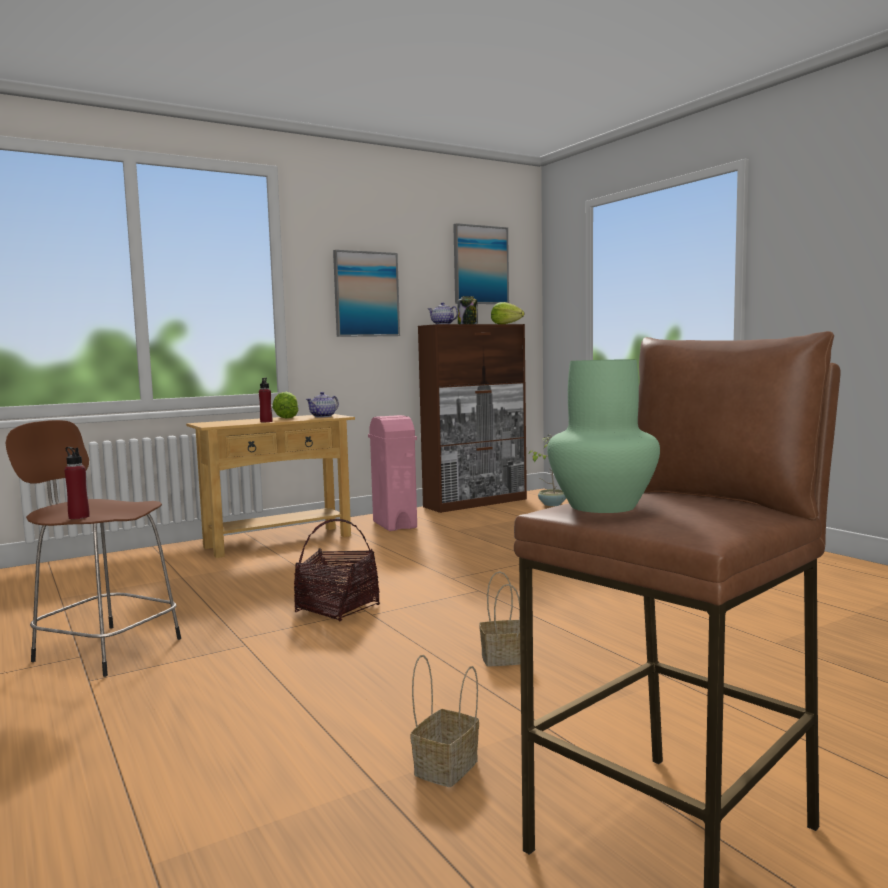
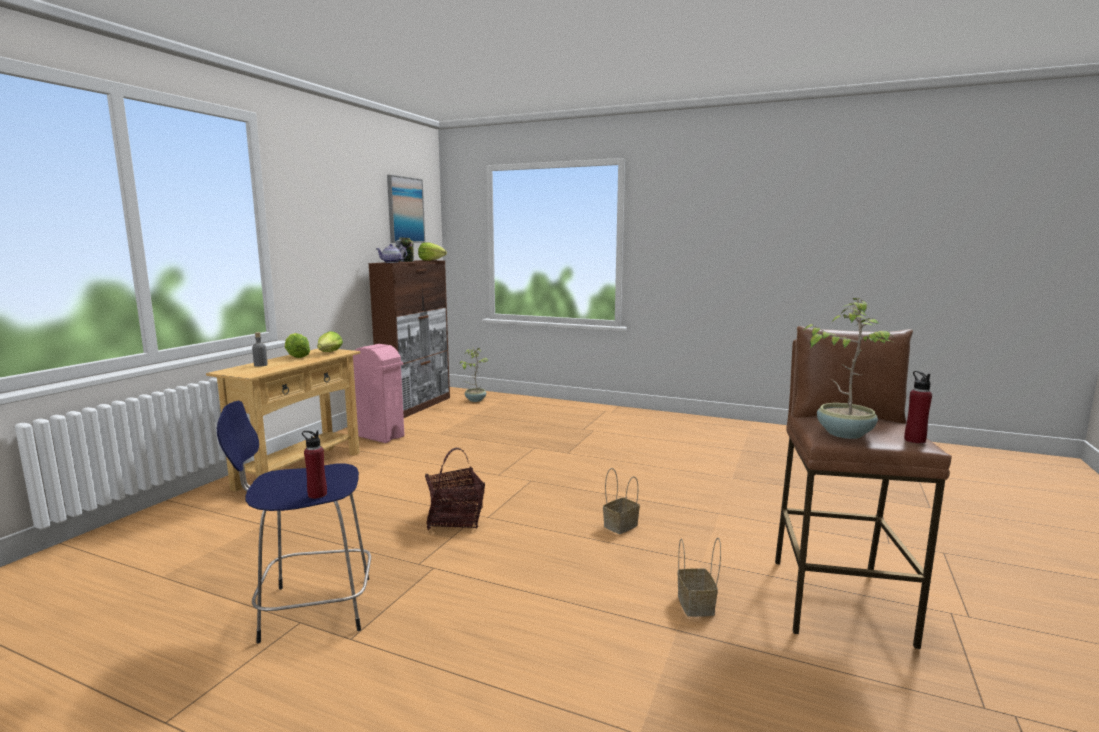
camera: 35 degrees left, 5 degrees up
(104, 649) = (312, 608): brown stool -> blue stool
(240, 421) = (260, 365): none -> grey bottle
(266, 421) = (294, 364): red bottle -> red bottle (914, 440)
(323, 416) = (329, 352): teapot -> lettuce
(366, 294) = (330, 236): picture -> none
(604, 506) = (844, 433): green vase -> potted plant

